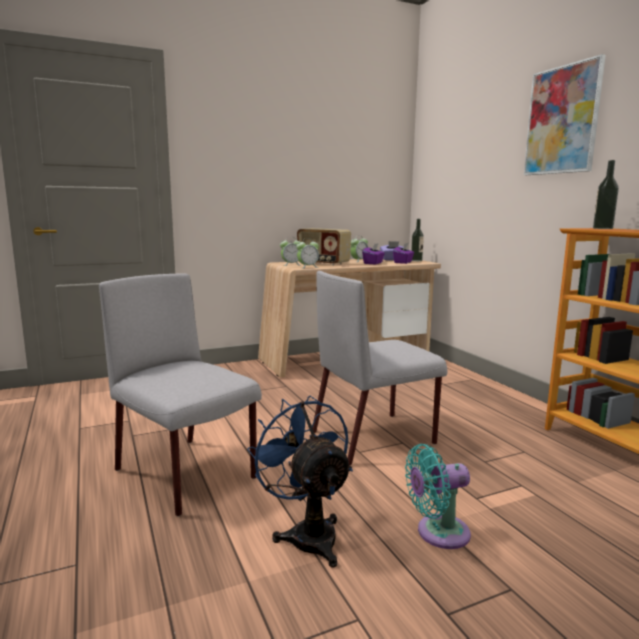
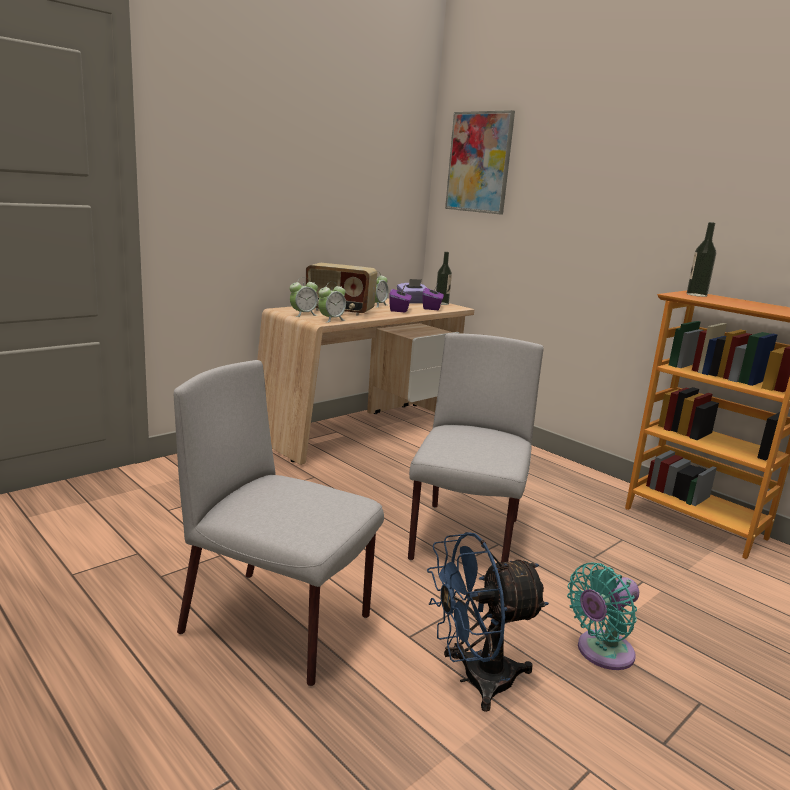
camera: 20 degrees left, 5 degrees up
(307, 534) = (475, 680): blue fan -> blue fan turned 60 degrees counterclockwise
(374, 437) = (465, 540): grey chair -> grey chair turned 150 degrees clockwise
(562, 120) = (645, 162): picture -> picture (479, 162)

